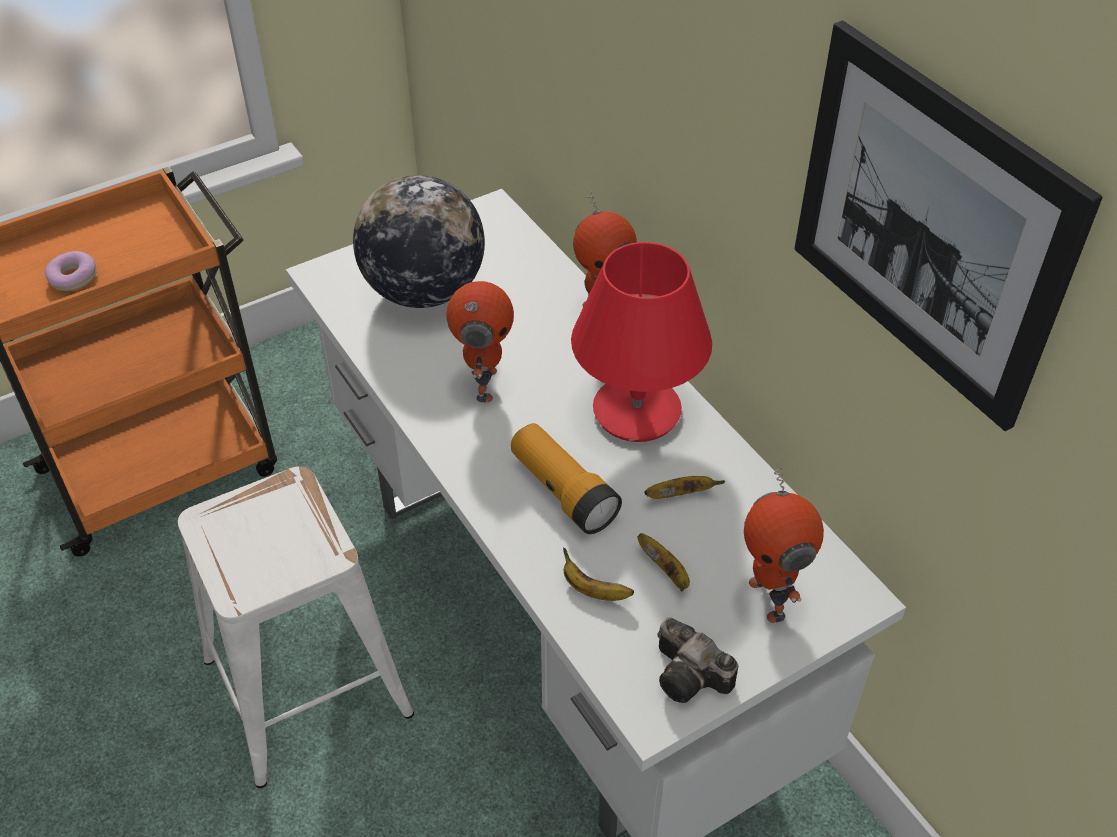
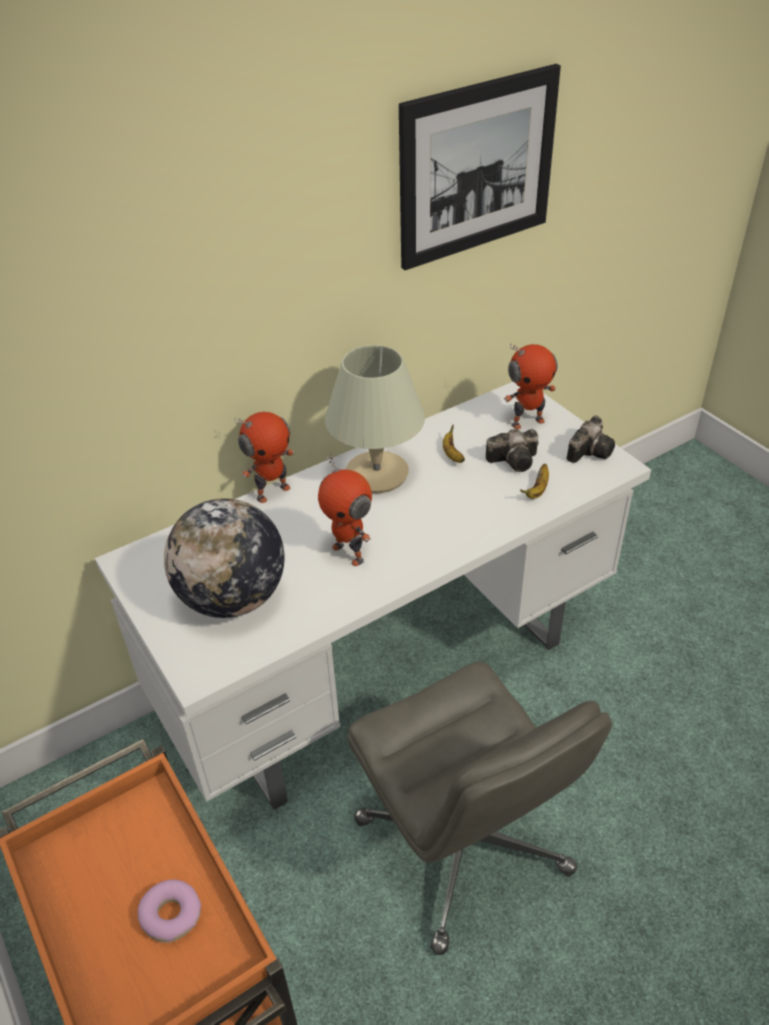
camera: 90 degrees left, 5 degrees down
(305, 687) = (464, 847): white stool -> grey office chair
(483, 384) = (349, 553): toy robot -> toy robot turned 135 degrees counterclockwise
(563, 491) = (456, 506): flashlight -> none
(637, 412) = (378, 474): red table lamp -> beige table lamp
(666, 571) = (515, 460): banana -> camera

